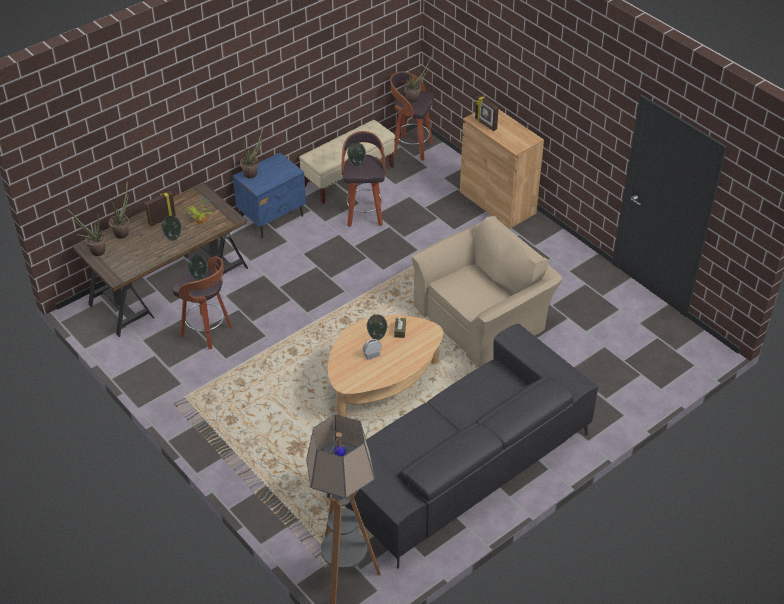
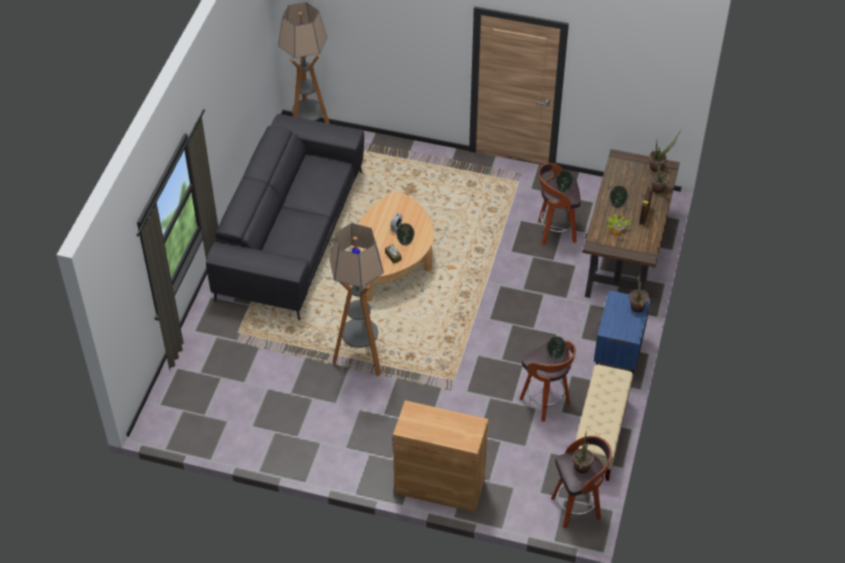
camera: 145 degrees right, 5 degrees up
(484, 315) = (361, 358): beige armchair -> floor lamp
(485, 124) = (461, 422): picture frame -> none

